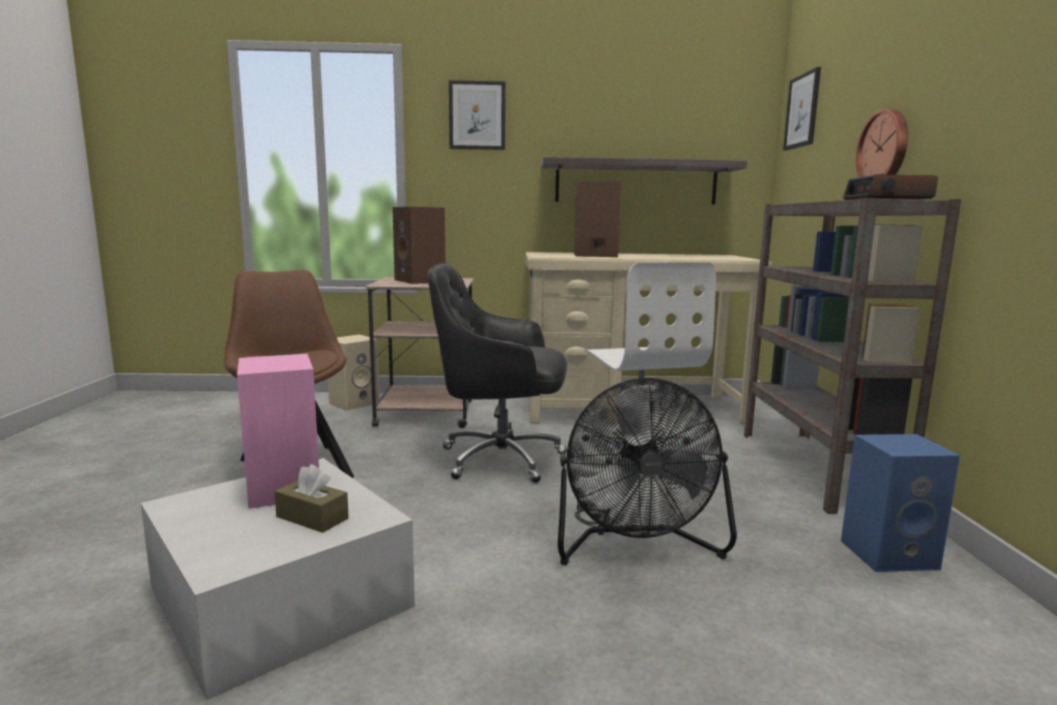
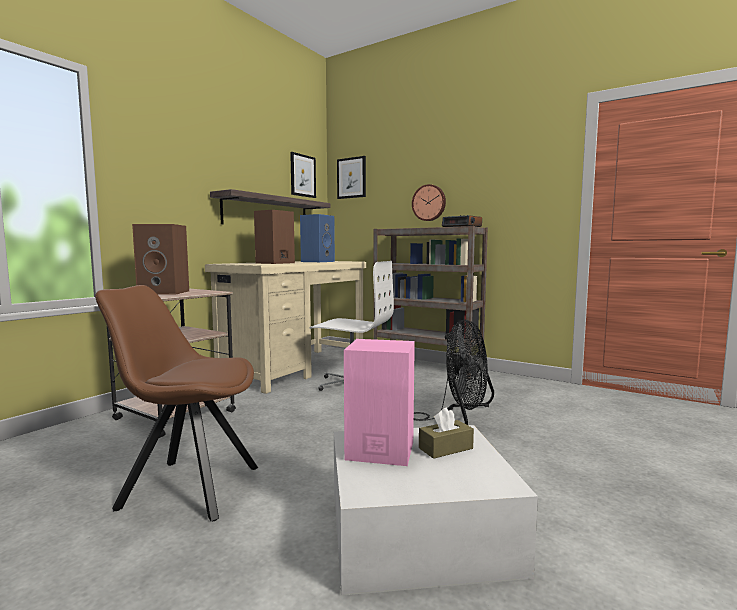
camera: 55 degrees left, 5 degrees down
(355, 403) = (80, 433): beige speaker -> none
(477, 115) = (160, 148): picture -> picture (302, 175)
(501, 458) = (307, 415): black office chair -> none
(889, 553) = (509, 383): blue speaker -> blue speaker (317, 261)

